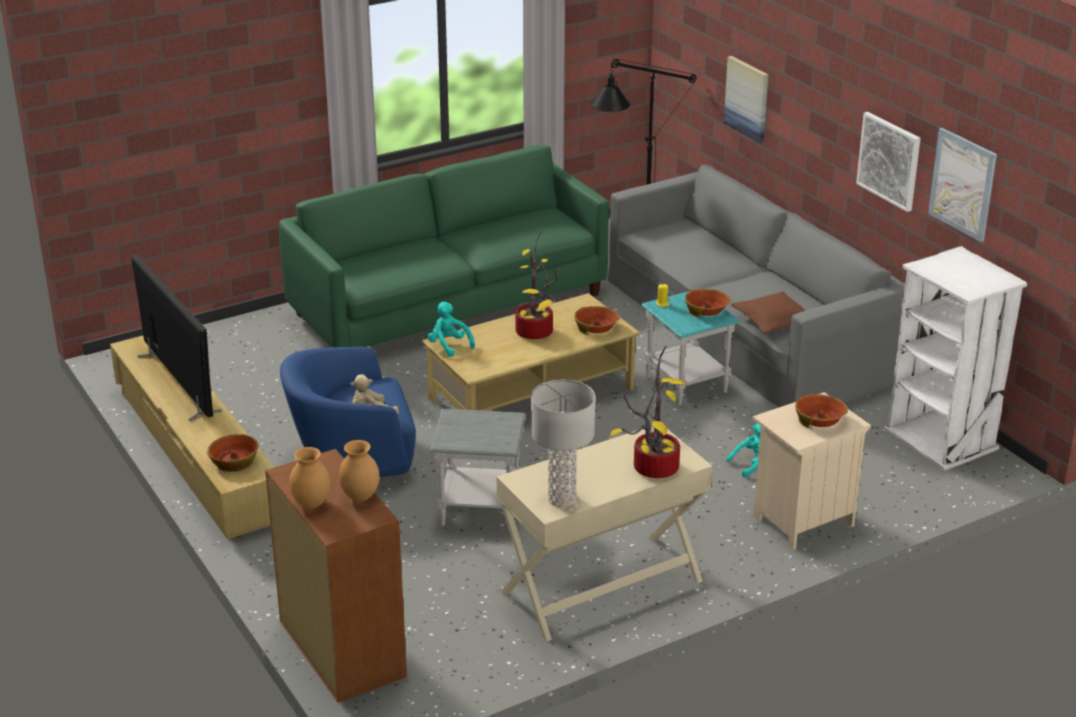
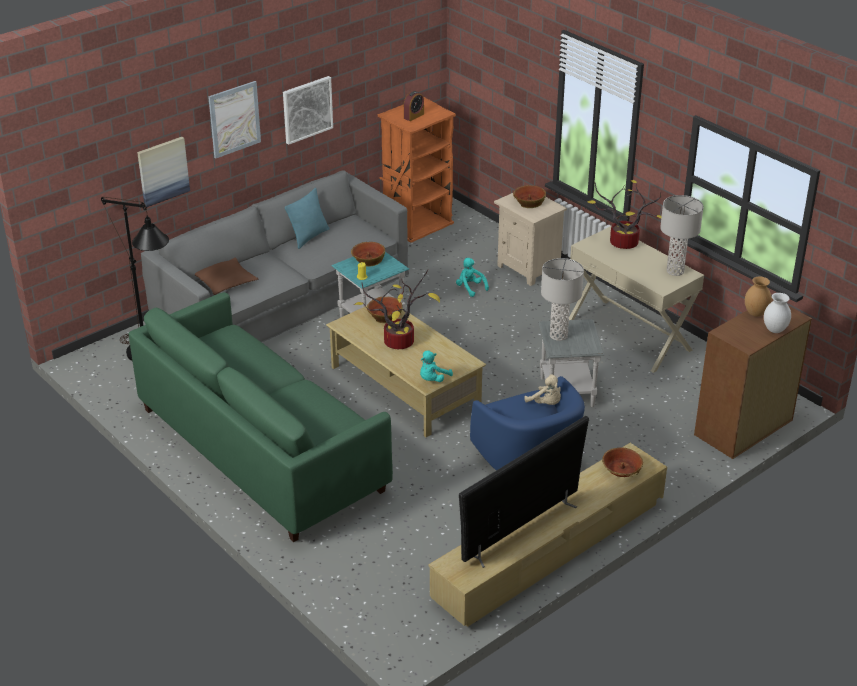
camera: 100 degrees left, 5 degrees up
(311, 503) = (774, 330): brown vase -> white vase
(485, 421) = (558, 335): none -> white table lamp
(773, 321) = (358, 242): brown pillow -> brown pillow (225, 282)
(789, 289) = (309, 237): none -> turquoise pillow
(941, 439) = (417, 223): white bookcase -> orange bookcase
(955, 270) = (413, 116): none -> alarm clock
(962, 184) = (364, 79): picture -> picture (234, 119)

